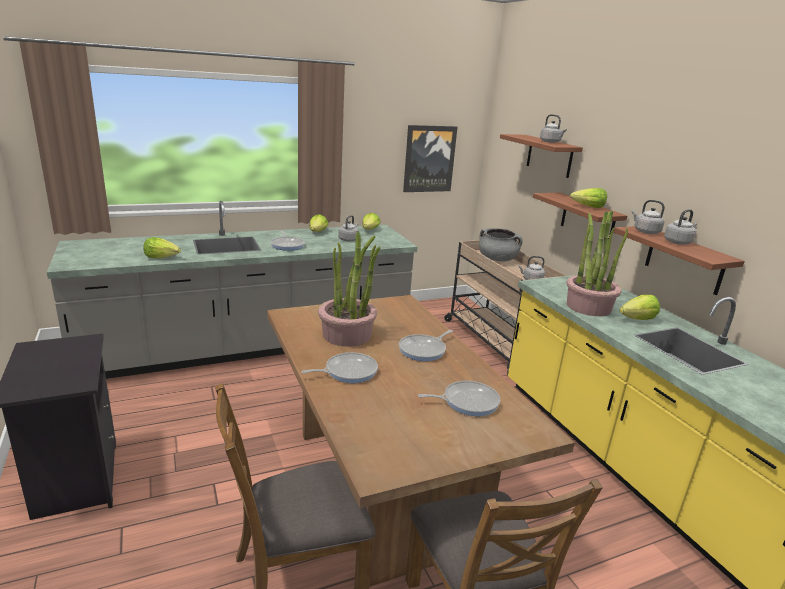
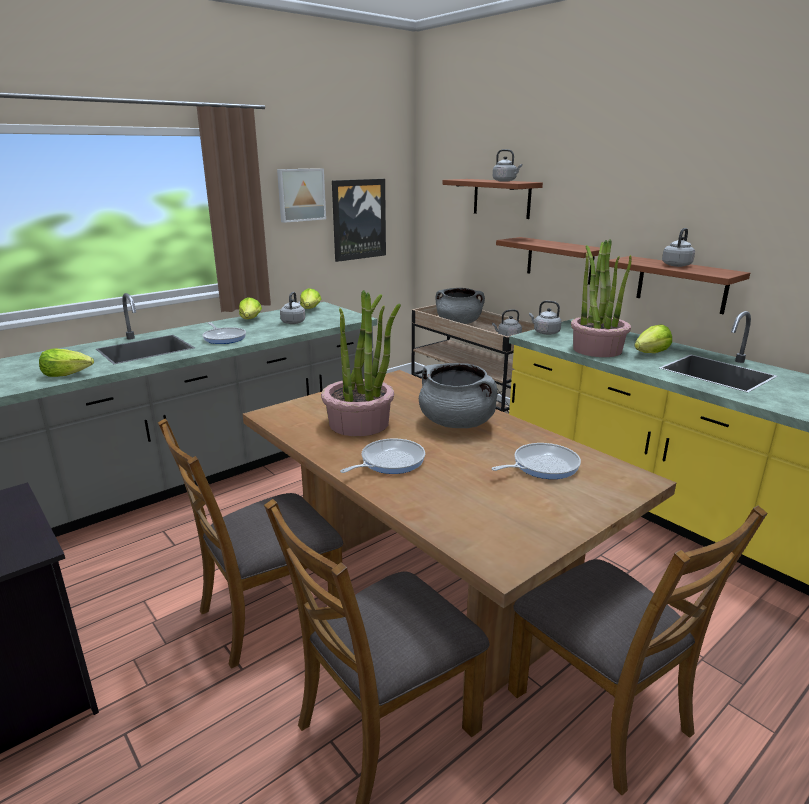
camera: 15 degrees left, 0 degrees up
(255, 468) = (269, 614): none -> brown chair
(379, 135) = (300, 195): none -> picture
(424, 350) = (457, 423): frying pan -> grey cooking pot
(588, 207) = (564, 245): lettuce -> none
(645, 231) = (637, 260): grey kettle -> grey kettle (545, 332)

